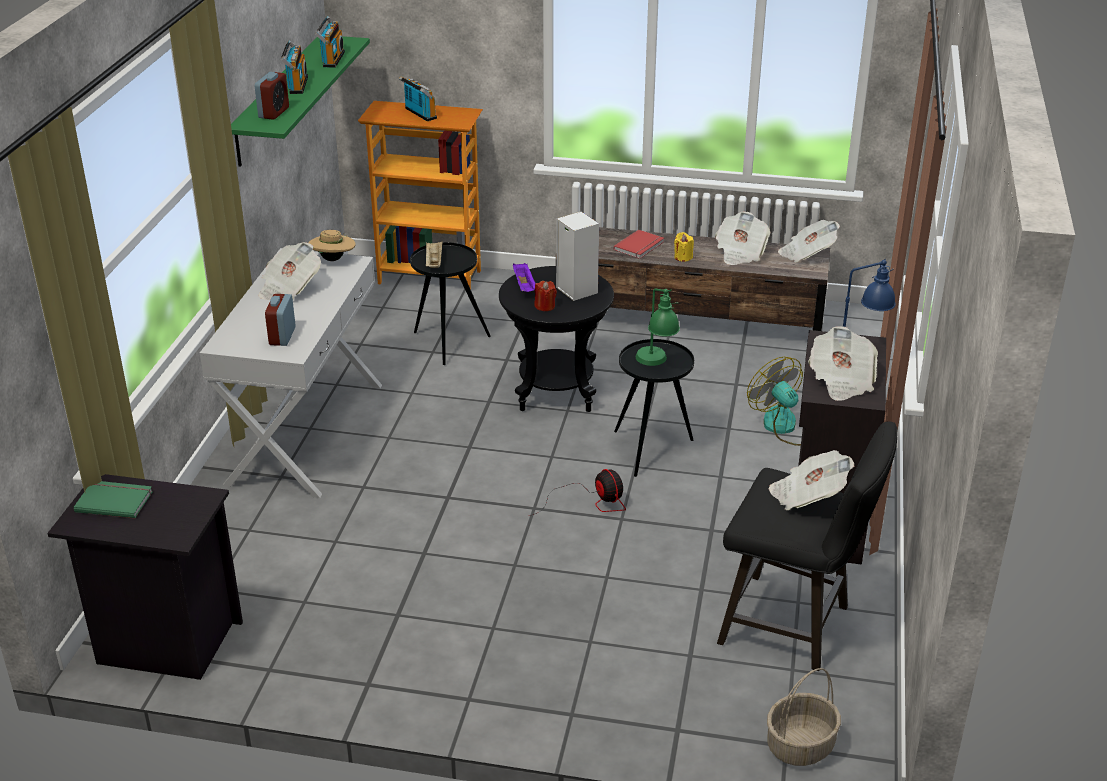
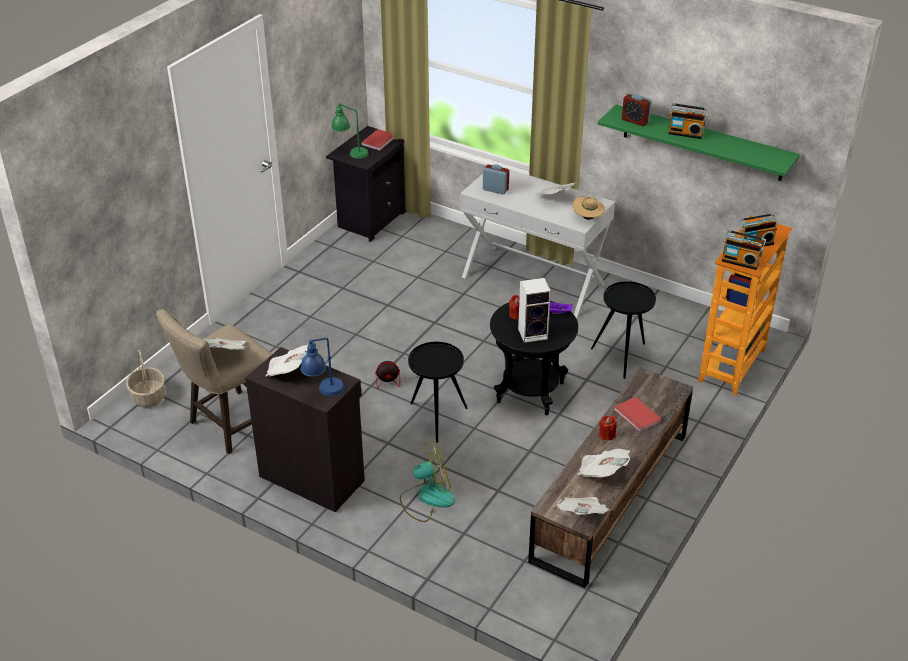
camera: 110 degrees right, 5 degrees up
(114, 500) = (379, 141): green book -> red book
(331, 59) = (737, 152): radio -> radio (740, 262)
(434, 262) = (628, 293): beige tray -> none
(657, 364) = (431, 360): green table lamp -> green table lamp (350, 153)
(683, 257) = (607, 435): yellow candle -> red candle
(794, 626) = (229, 426): black stool -> beige stool

